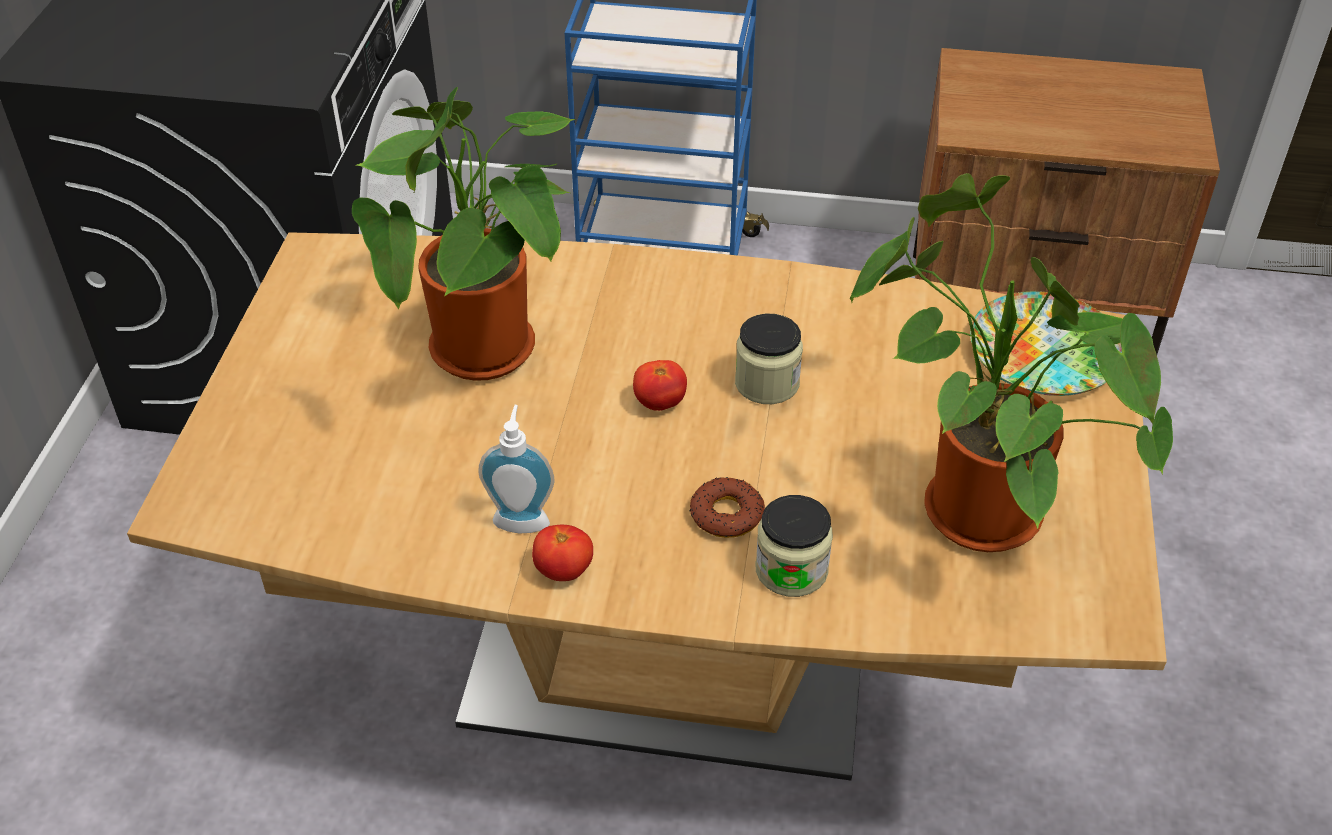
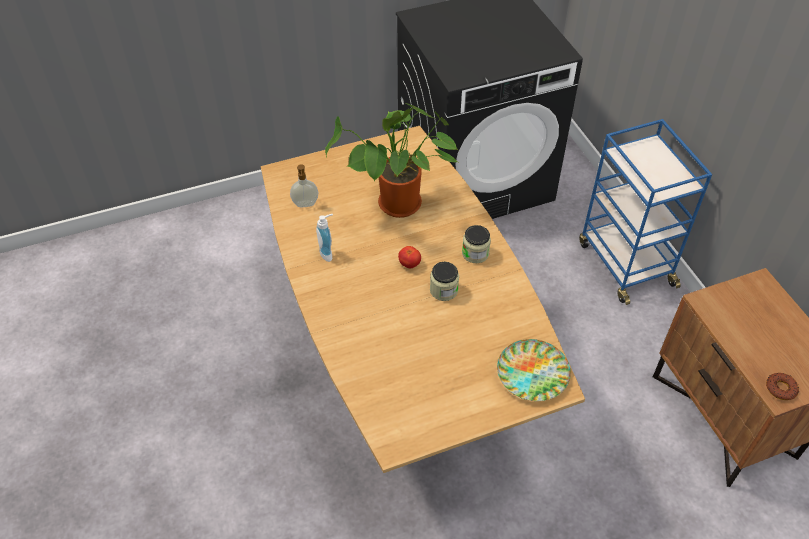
camera: 60 degrees right, 5 degrees up
(338, 499) = (305, 204): none -> soap dispenser
(564, 570) = (312, 275): tomato -> none
(726, 514) = (367, 307): donut -> donut (781, 388)
(791, 569) = (353, 336): jar -> jar (475, 253)
(967, 509) = (420, 378): potted plant -> none

